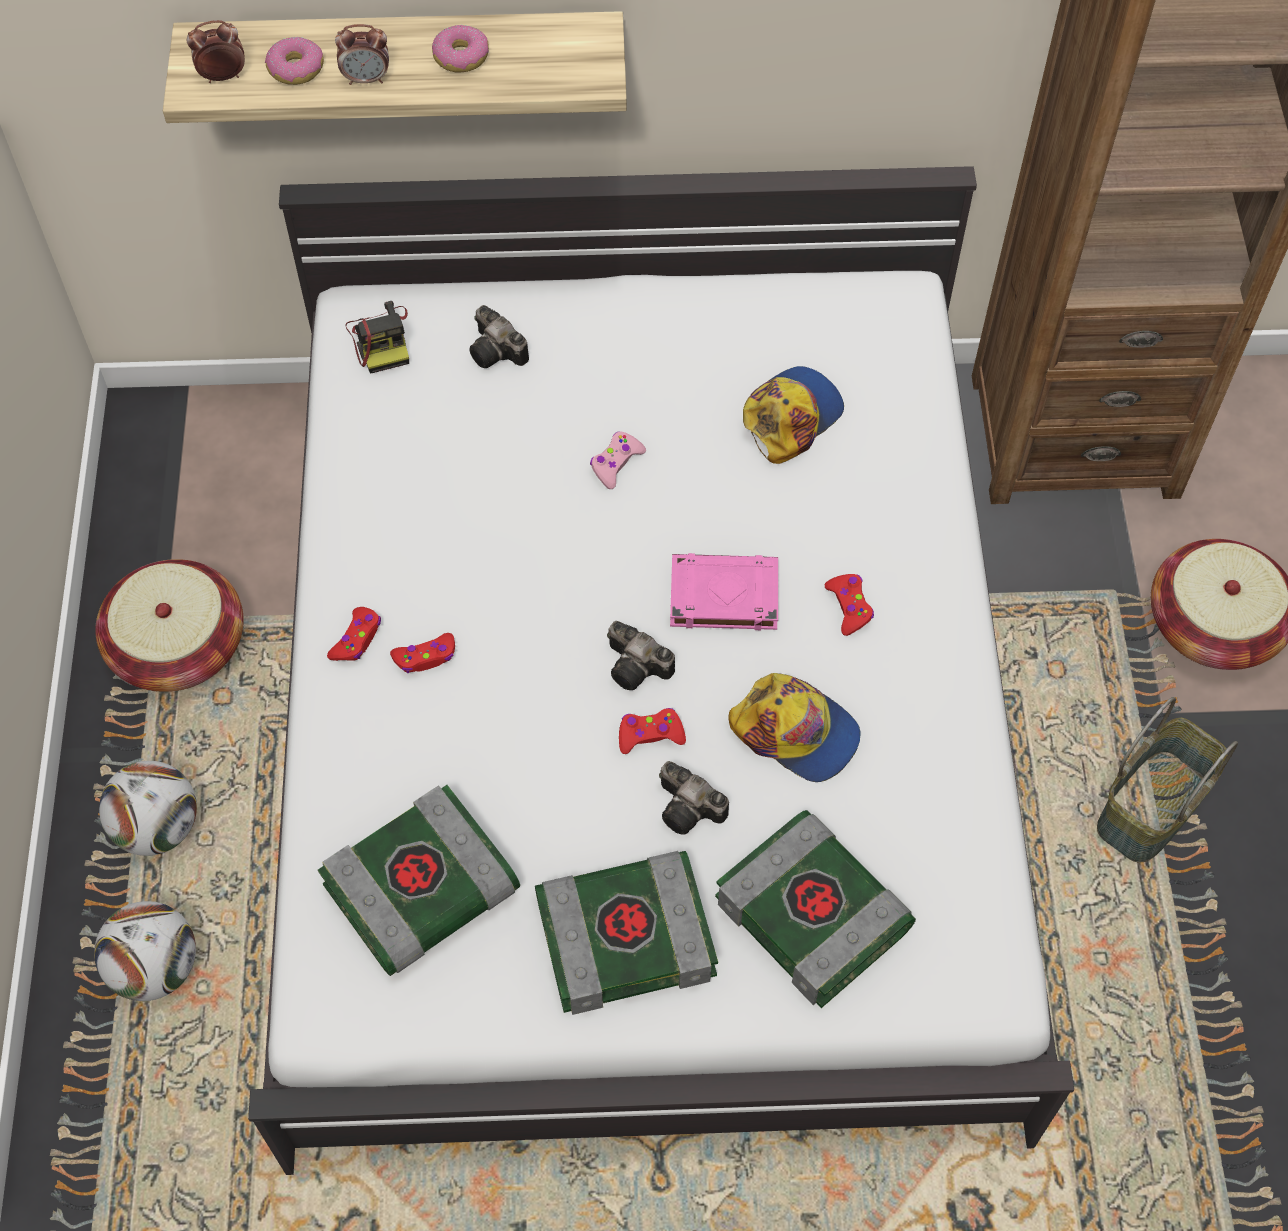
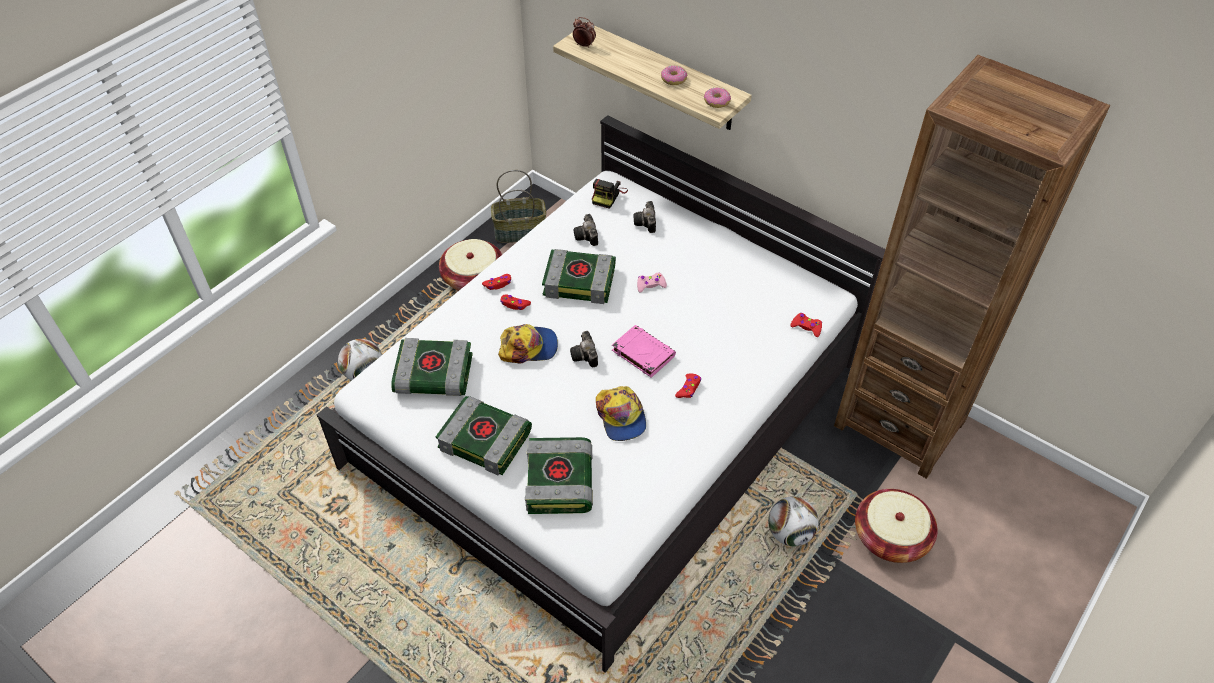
camera: 40 degrees right, 10 degrees down
(158, 827) = (409, 330): football -> football (790, 533)
(296, 69) = (611, 55): donut -> donut (716, 102)
(366, 79) = (632, 70): alarm clock -> none
(495, 535) = (580, 281): none -> book
(650, 734) = (565, 381): red game controller -> red game controller (806, 327)
(691, 810) = (554, 416): camera -> camera (587, 237)
(791, 417) = (736, 310): cap -> cap (528, 347)
(1150, 805) = (788, 585): basket -> basket (520, 231)

